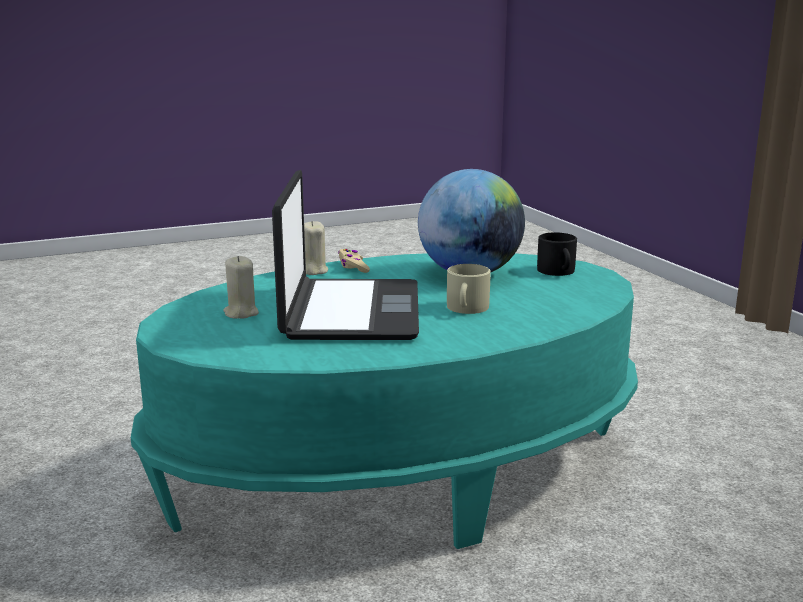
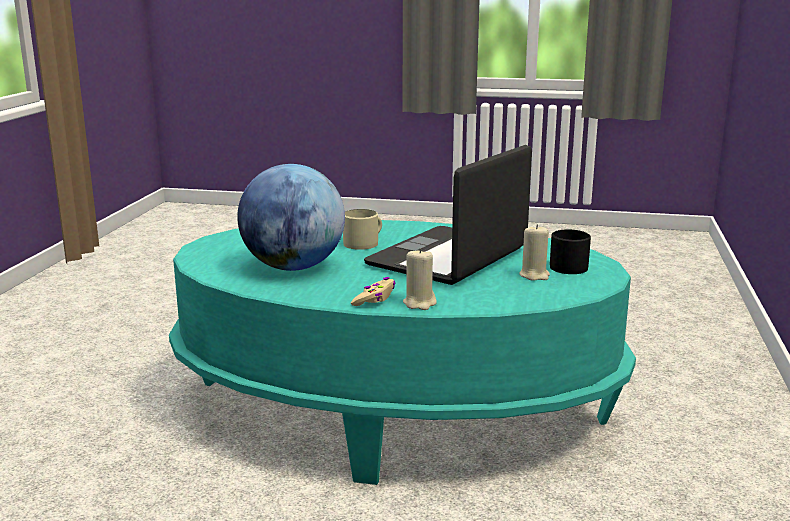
camera: 145 degrees left, 0 degrees up
(557, 271) = (225, 253): black mug -> black mug (569, 266)

